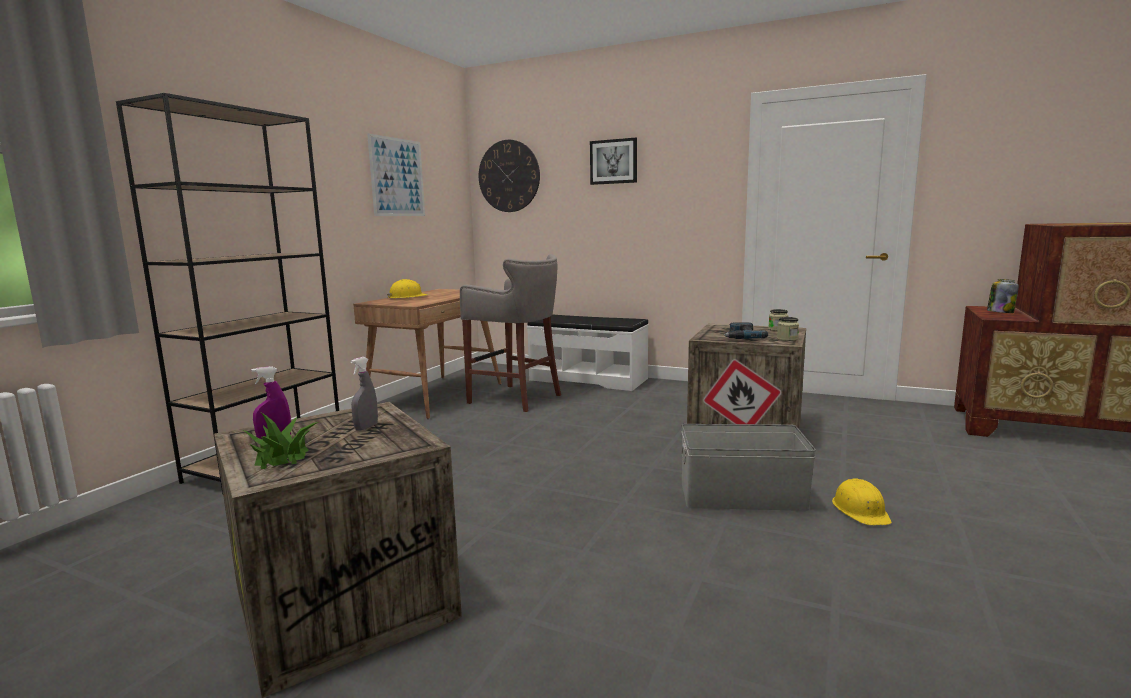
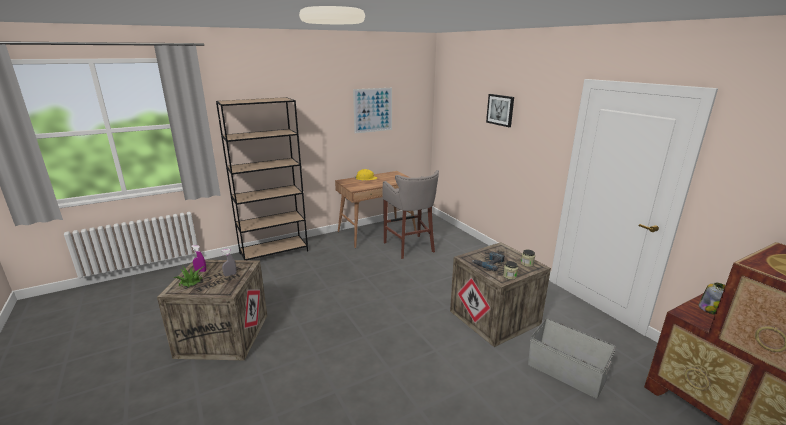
camera: 35 degrees right, 10 degrees up
(509, 176) = (450, 106): wall clock -> none
(588, 379) = (466, 244): white bench -> none
(741, 496) = (419, 359): grey storage box -> grey storage box (566, 371)
(860, 510) = (463, 399): yellow hard hat -> none

